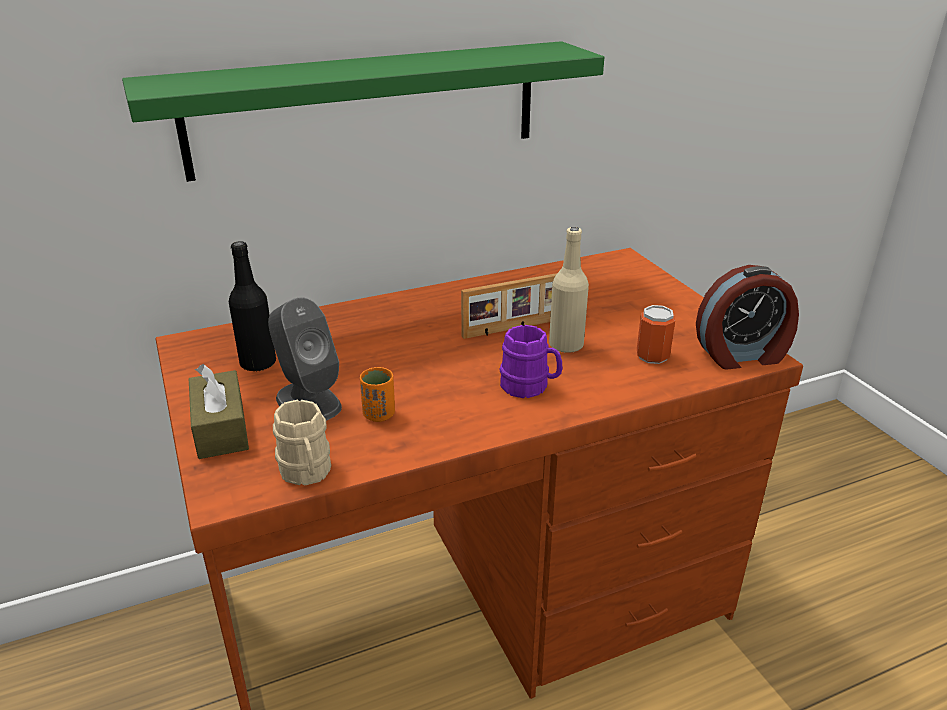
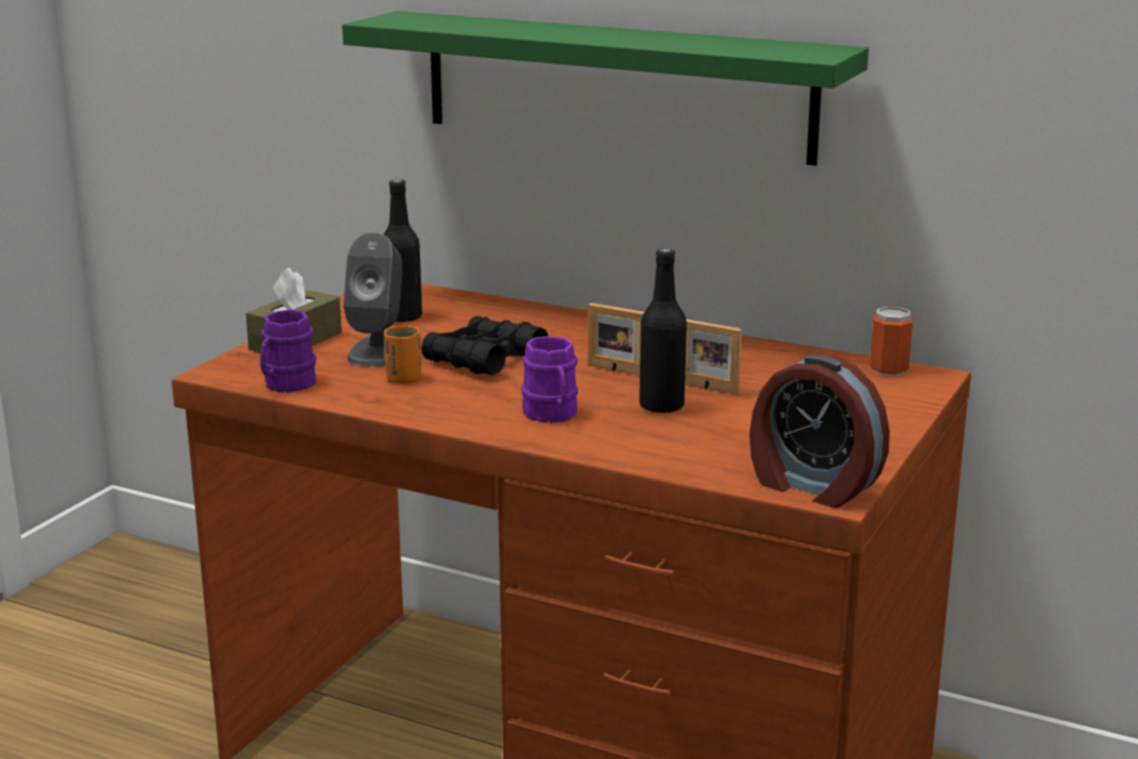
camera: 50 degrees right, 10 degrees down
(307, 473) = (285, 385): beige mug -> purple mug
(394, 368) = (484, 359): none -> black binoculars
(566, 345) = (661, 406): beige bottle -> black bottle
(652, 356) = (719, 446): can -> can (889, 369)

